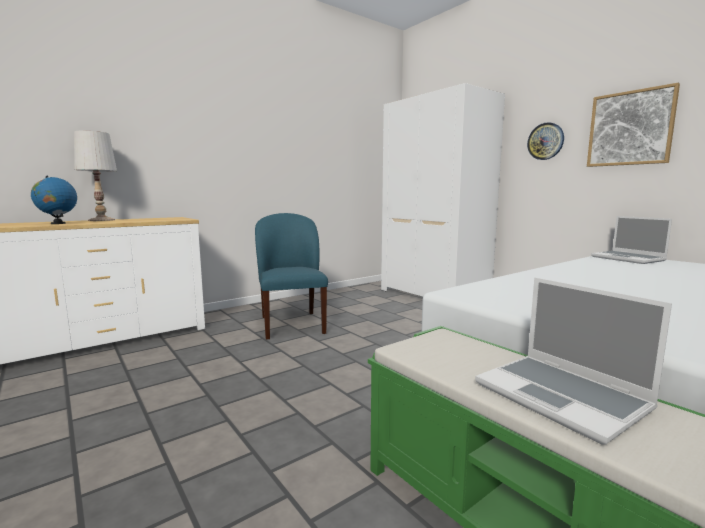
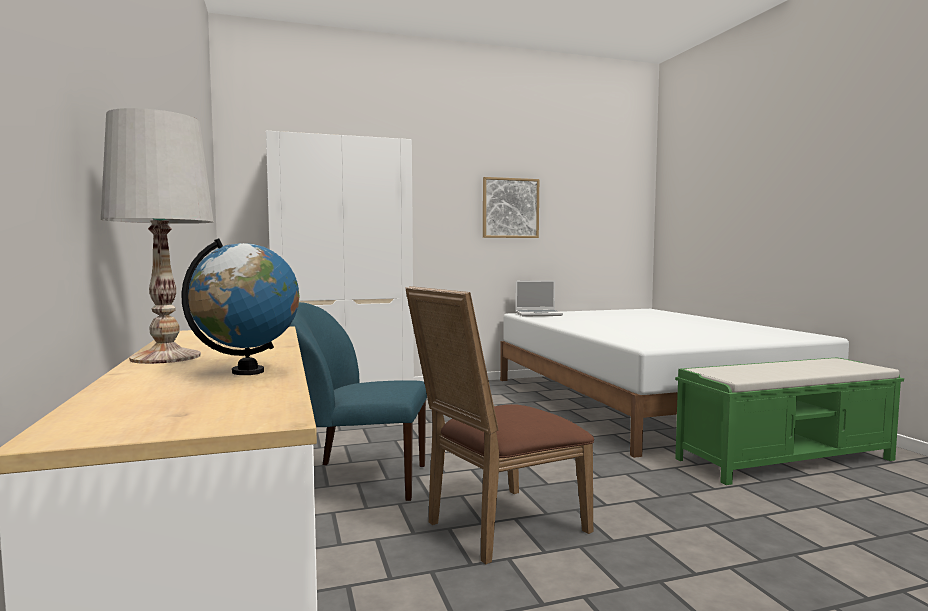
camera: 70 degrees left, 5 degrees down
(234, 366) = (498, 527): none -> brown chair
(545, 141) = (442, 210): wall clock -> none
(563, 397) = (796, 368): laptop -> none

